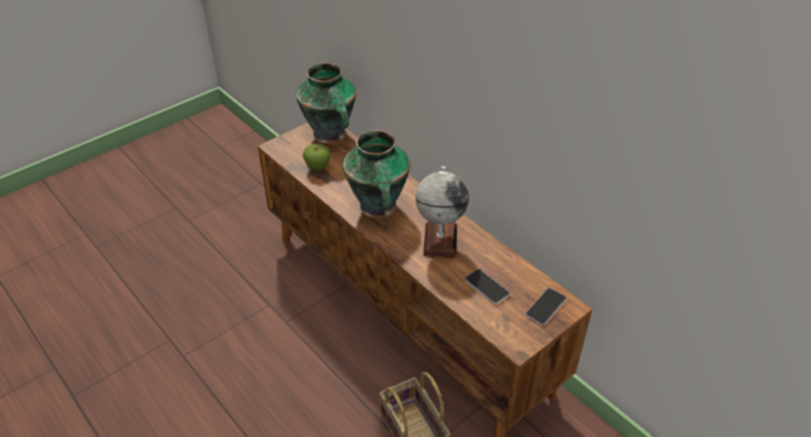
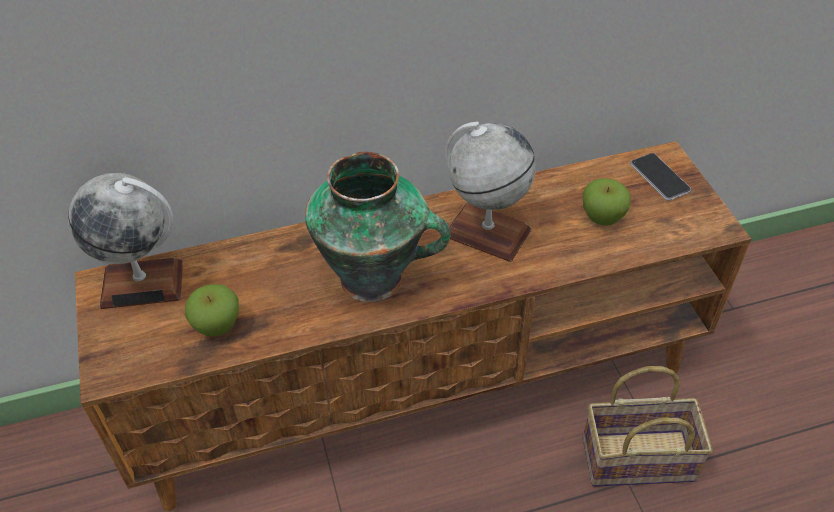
camera: 65 degrees left, 5 degrees up
(330, 135) = (142, 283): vase -> globe
(486, 287) = (602, 218): phone -> apple

